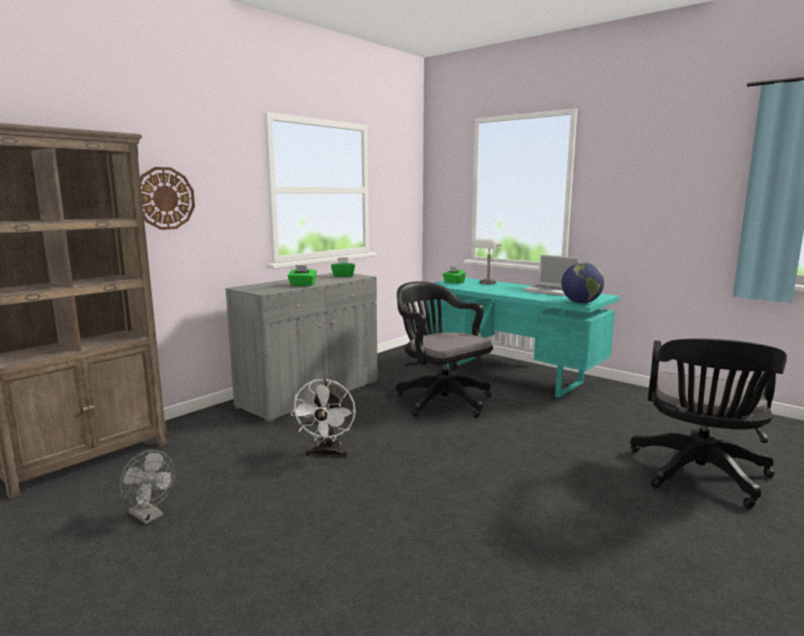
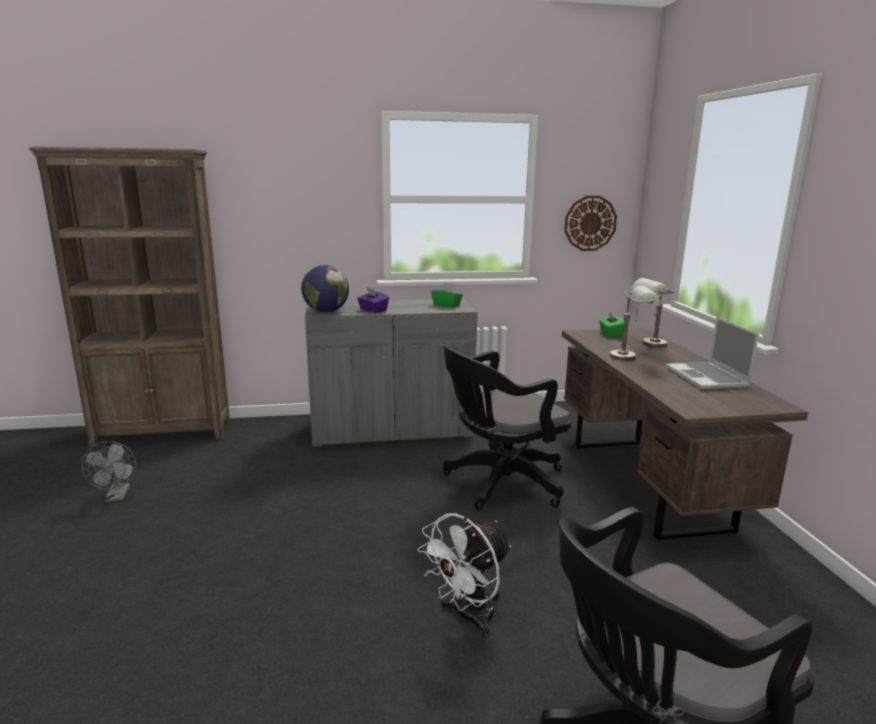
camera: 40 degrees right, 5 degrees up
(165, 198) = (258, 207): wall clock -> wall clock (590, 223)
(302, 285) = (373, 310): green tissue box -> purple tissue box
(327, 454) = (299, 499): white fan -> white fan (467, 618)
(440, 400) = (500, 483): black office chair -> black office chair turned 120 degrees counterclockwise
(494, 289) = (631, 357): none -> grey table lamp
(512, 375) = (647, 484): turquoise desk -> brown desk
(580, 303) = (694, 408): globe -> globe (326, 311)

